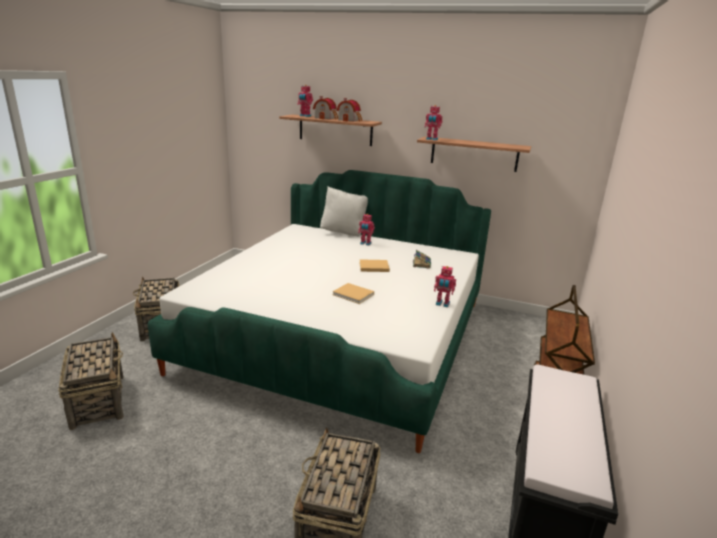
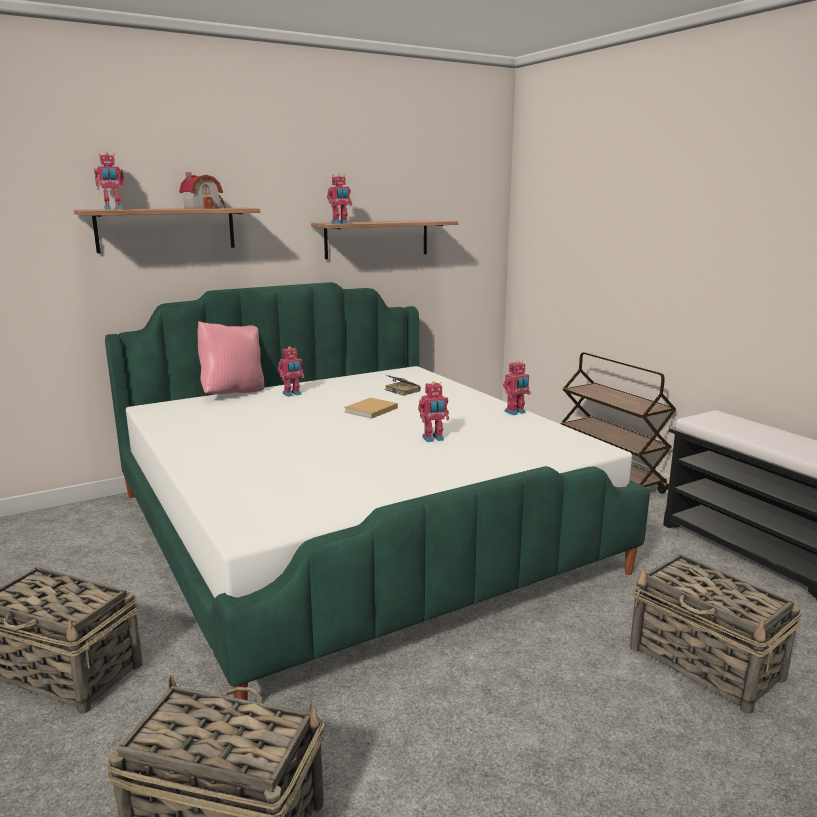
camera: 50 degrees left, 5 degrees down
(326, 118) = (158, 208): toy house -> none
(344, 233) = (233, 393): white pillow -> pink pillow
(354, 295) = (433, 439): beige book -> toy robot

